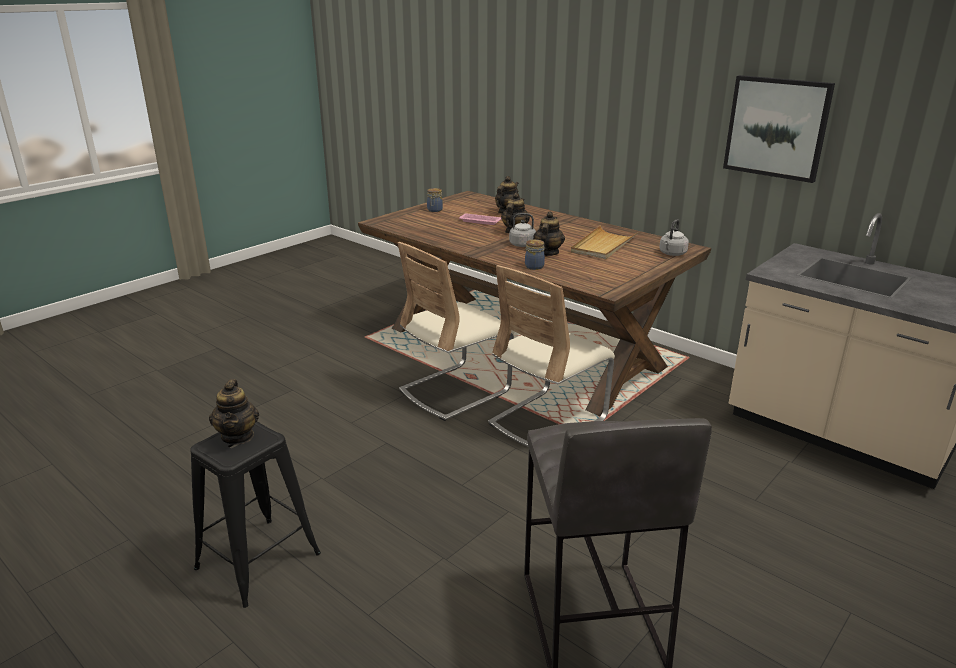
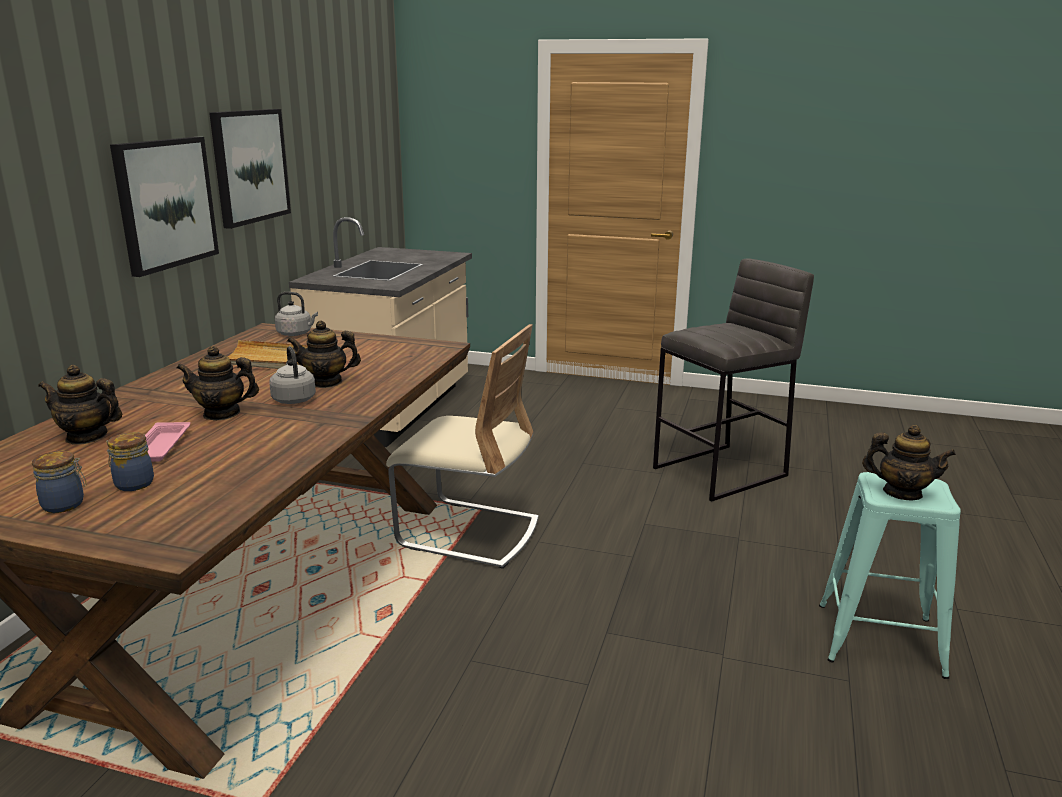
camera: 115 degrees left, 5 degrees down
(238, 436) = (902, 493): teapot -> teapot turned 60 degrees clockwise
(258, 561) = (879, 639): black stool -> turquoise stool
(455, 391) = (435, 617): beige chair -> none
(535, 266) = (388, 382): jar -> jar (132, 484)
(672, 131) = (165, 203): none -> picture

